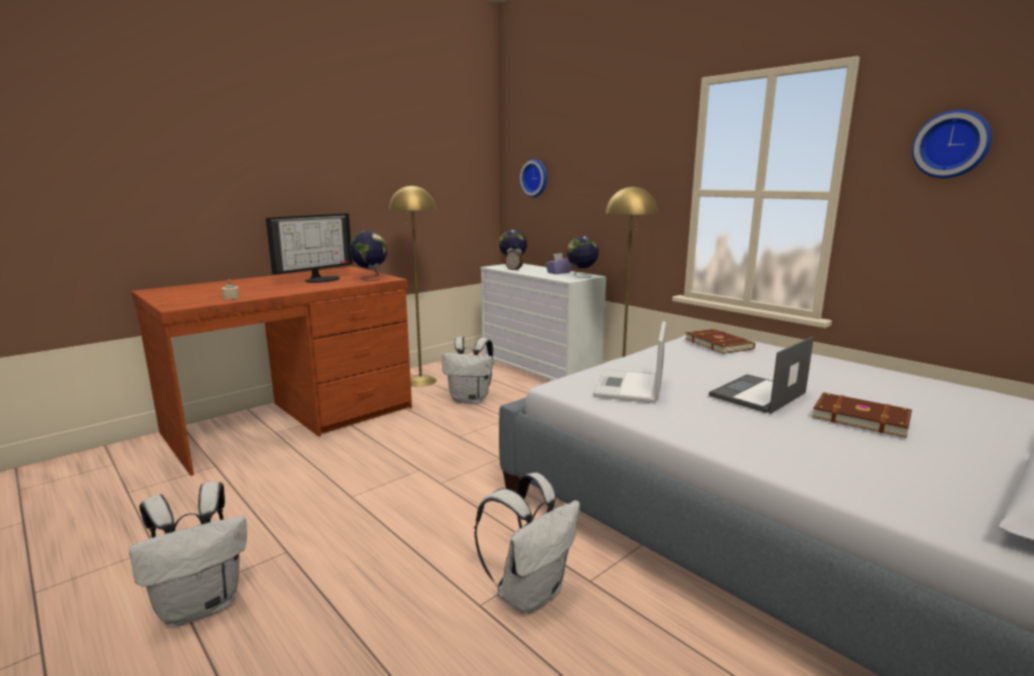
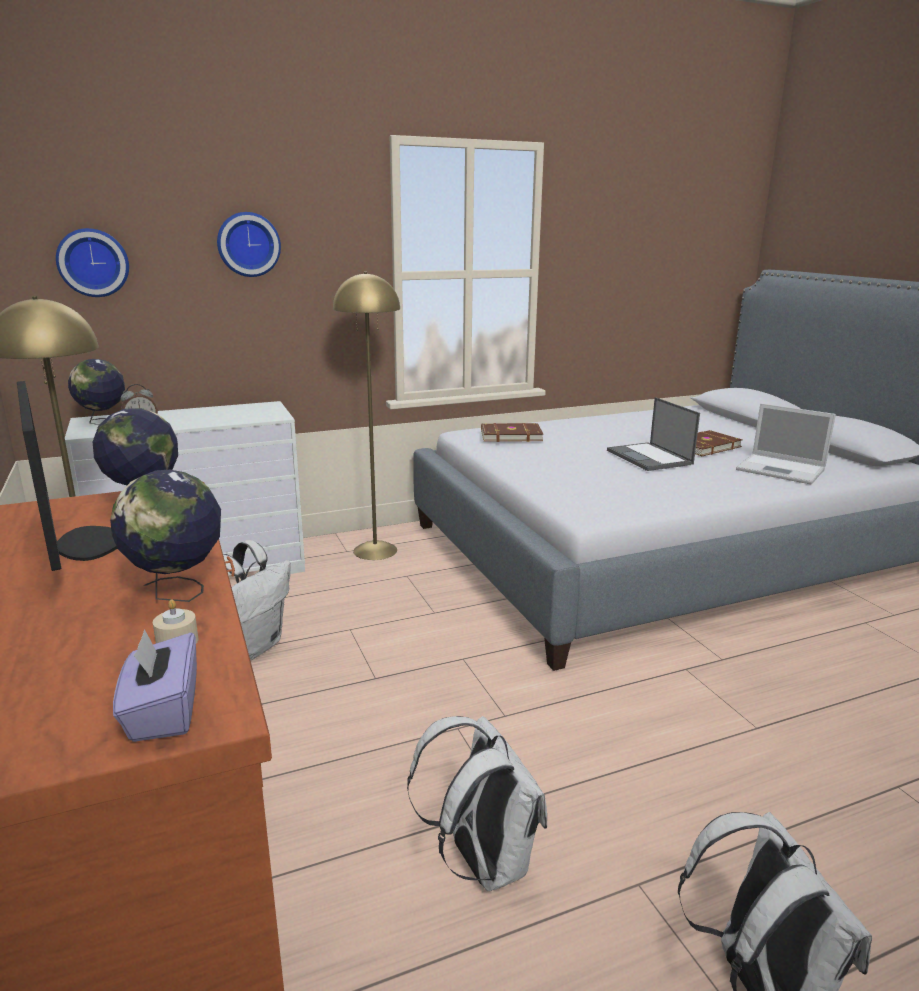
camera: 70 degrees left, 5 degrees up
(530, 593) = (739, 694): white backpack -> white backpack (482, 861)
(558, 272) = (215, 413): purple tissue box -> purple tissue box (162, 712)
(581, 276) = (265, 409): globe -> globe (177, 593)
(629, 387) = (613, 490): laptop -> laptop (782, 470)
(951, 144) = (608, 228): wall clock -> wall clock (248, 244)

